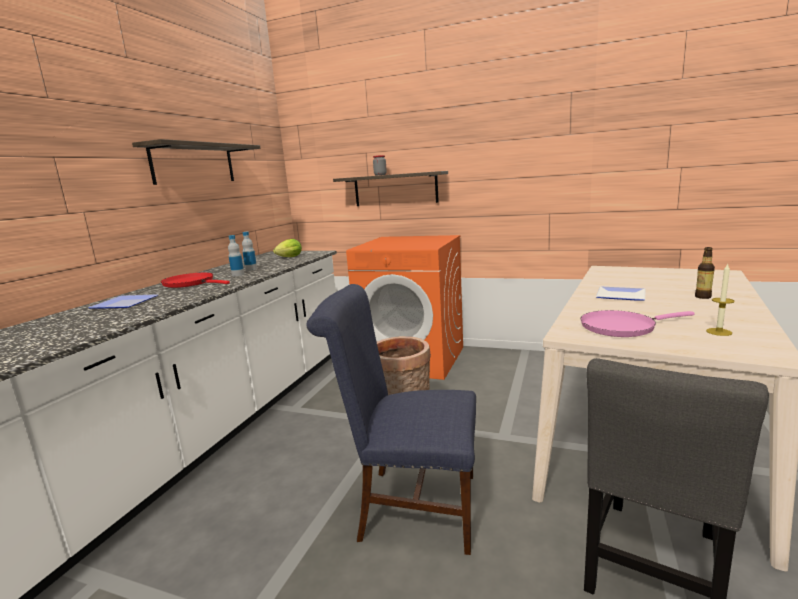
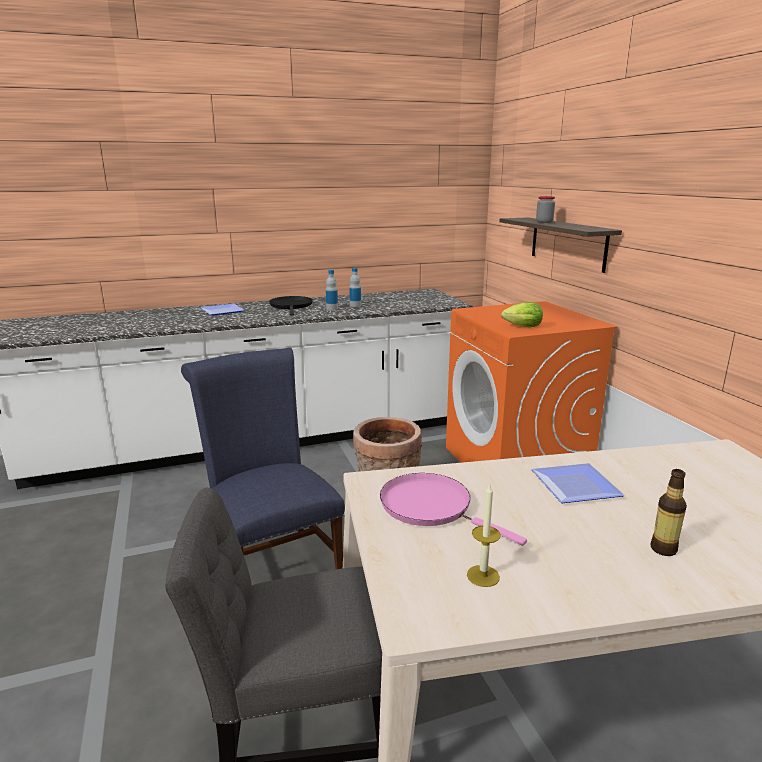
camera: 50 degrees right, 5 degrees up
(191, 283) = (291, 306): red frying pan -> black frying pan
(194, 164) = (348, 192): shelf -> none
(288, 257) = (414, 301): lettuce -> lettuce (520, 327)

